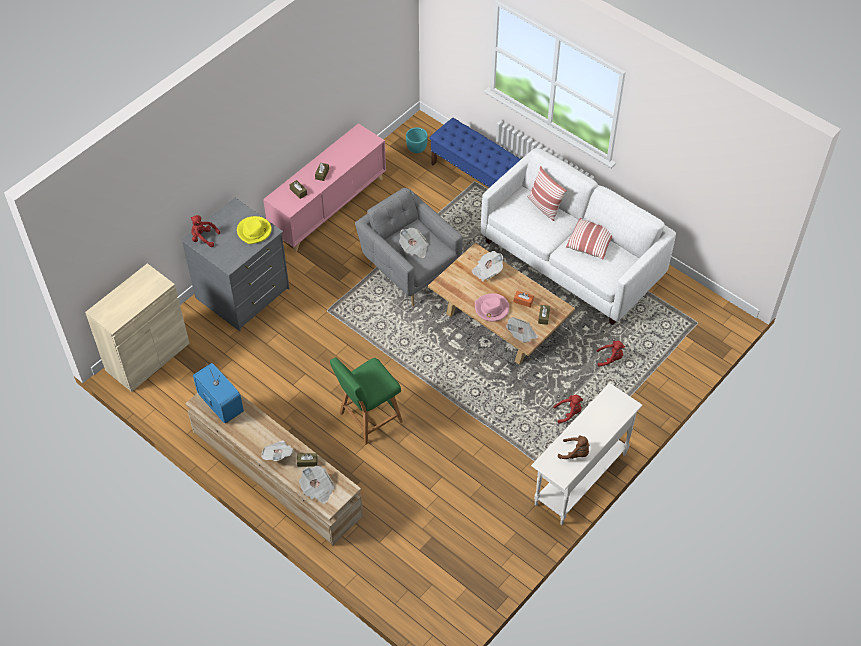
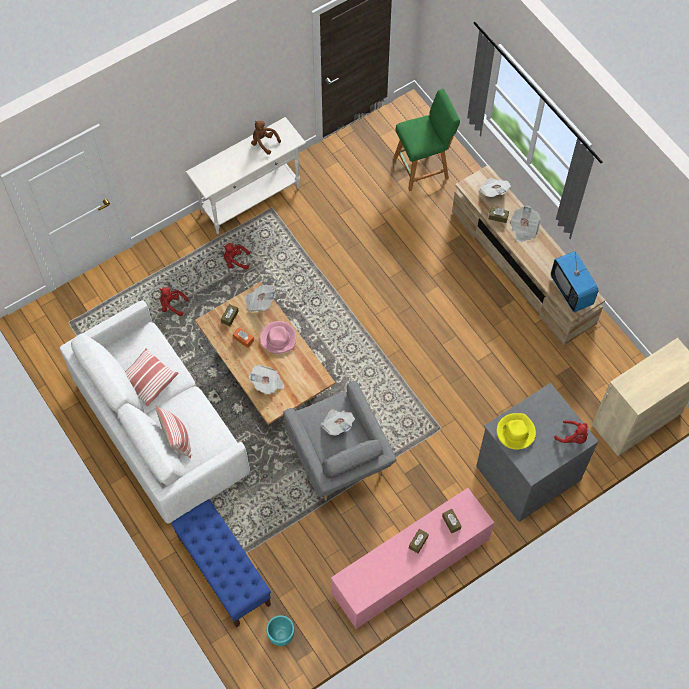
camera: 165 degrees left, 10 degrees up
(368, 419) = (425, 299): green stool -> green stool (423, 167)

